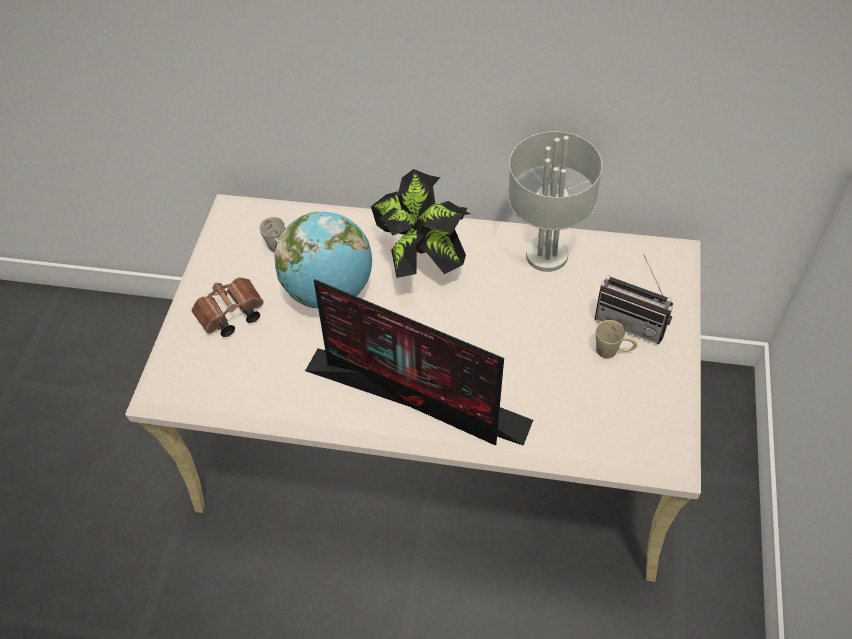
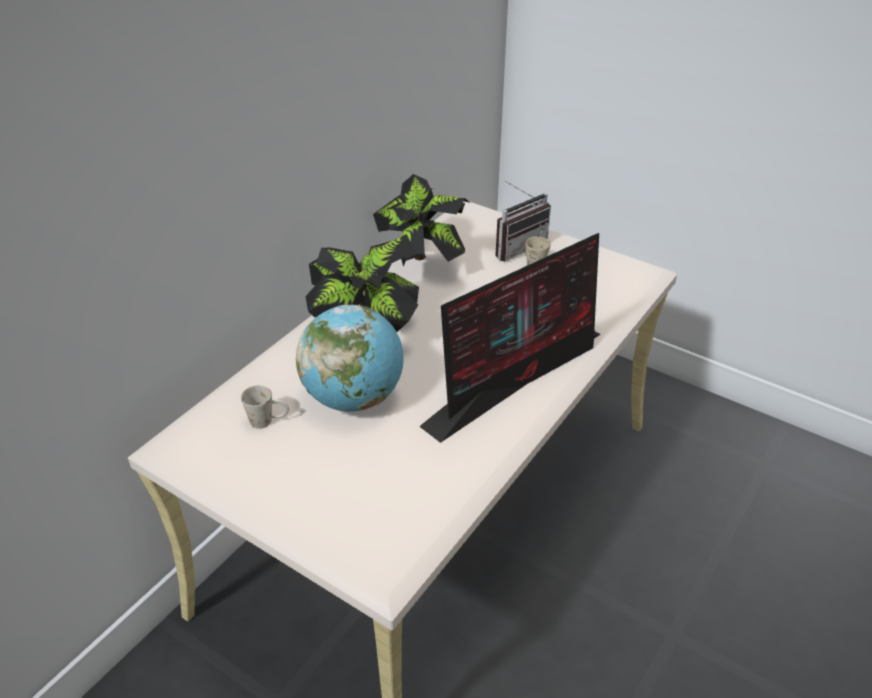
camera: 70 degrees left, 15 degrees down
(230, 316) = (326, 482): brown binoculars -> none
(546, 256) = (421, 264): grey table lamp -> potted plant

